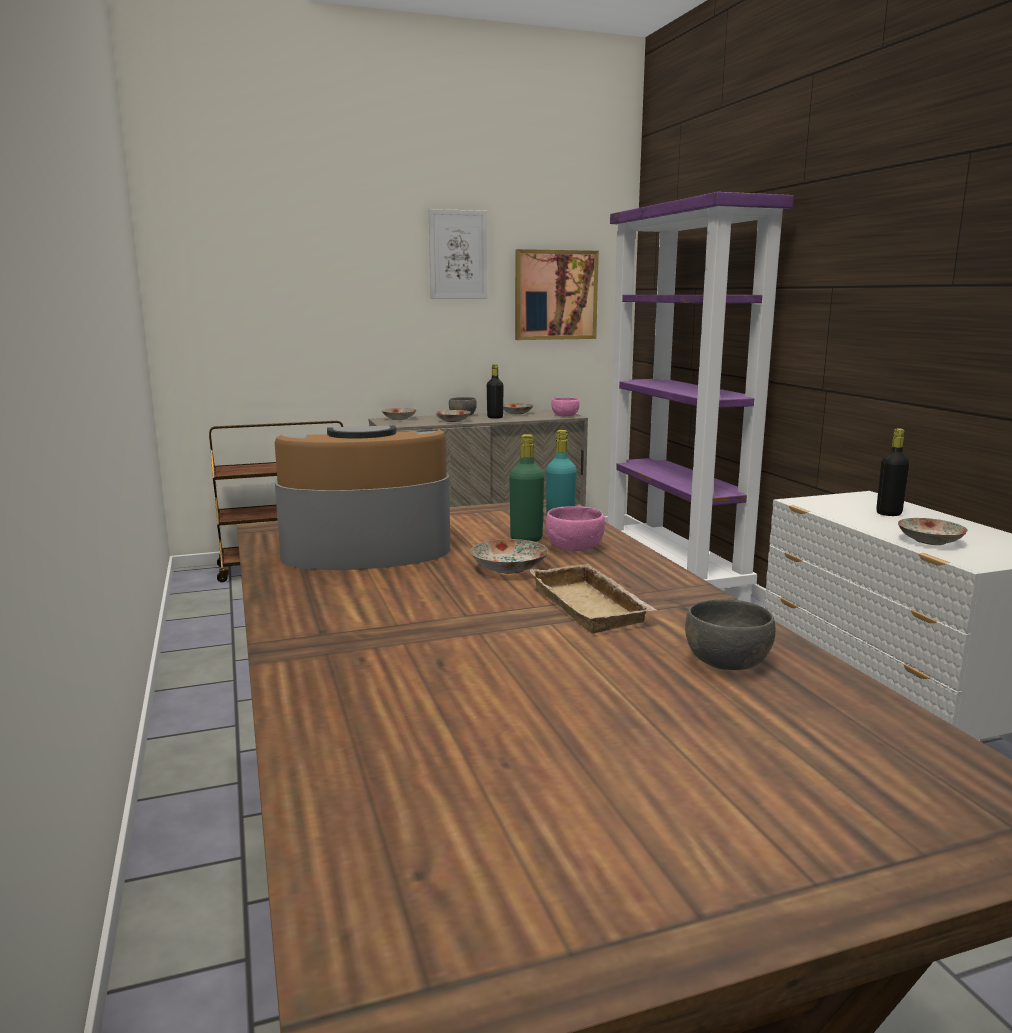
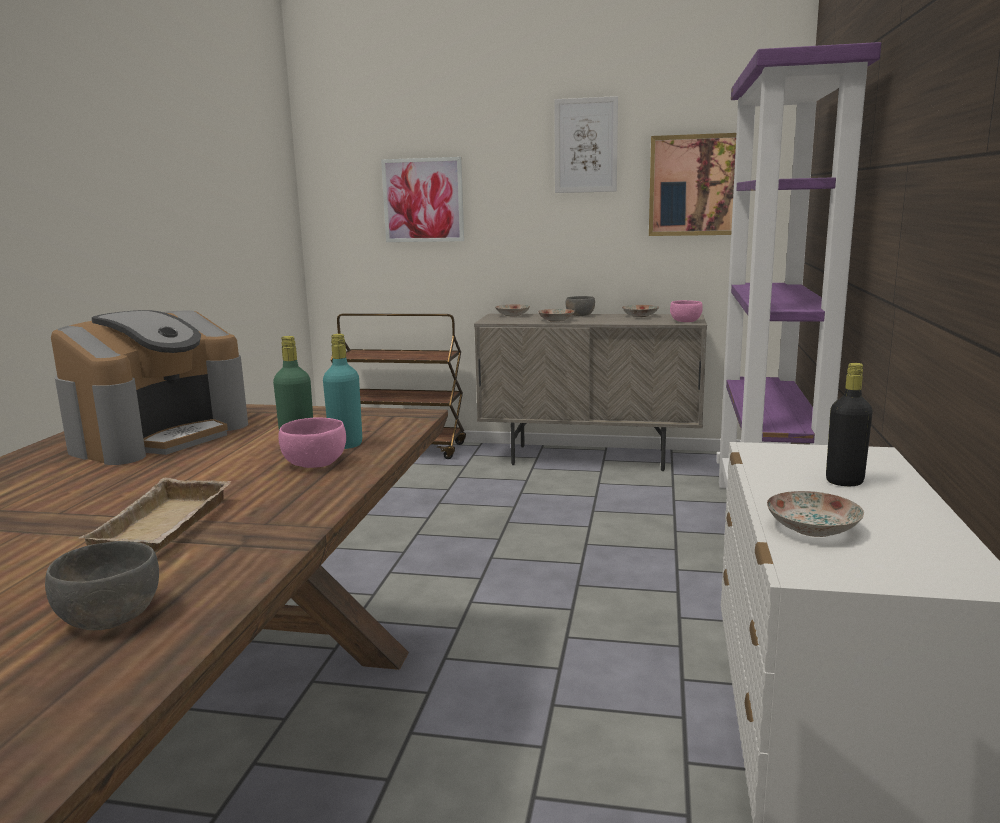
camera: 30 degrees right, 0 degrees up
(295, 303) = (423, 200): none -> picture
(364, 548) = (159, 436): coffee machine -> coffee machine turned 105 degrees clockwise
(495, 417) = (606, 319): black bottle -> none
(509, 569) = (206, 475): plate -> none

